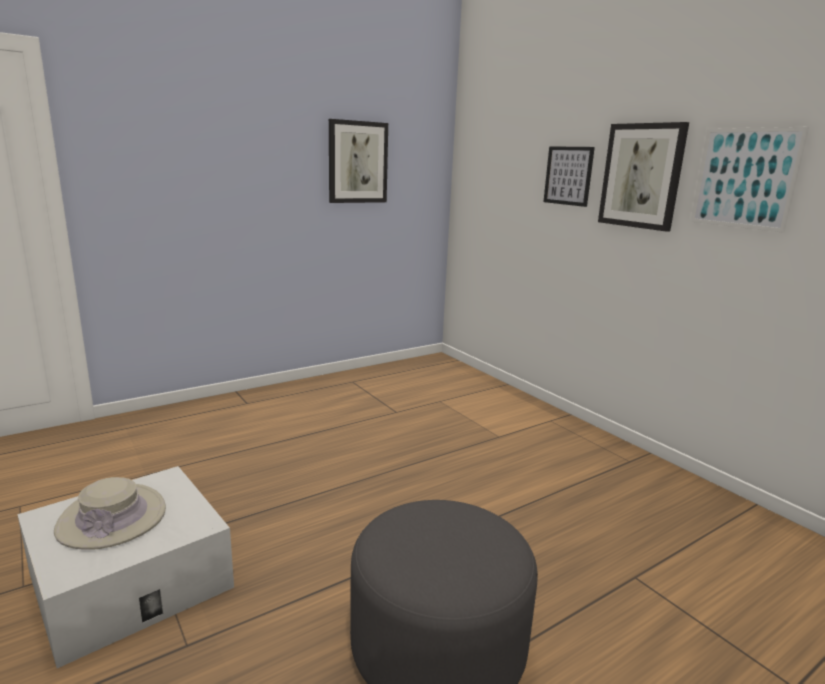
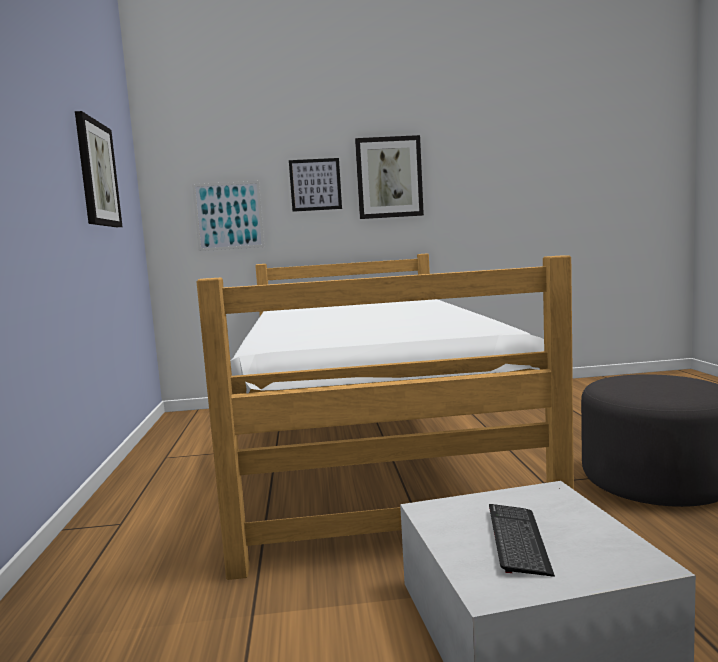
camera: 60 degrees left, 10 degrees down
(112, 518) = (518, 540): beige hat -> keyboard
(419, 451) = (369, 449): none -> bed
(744, 178) = (466, 171): picture -> picture (228, 216)

